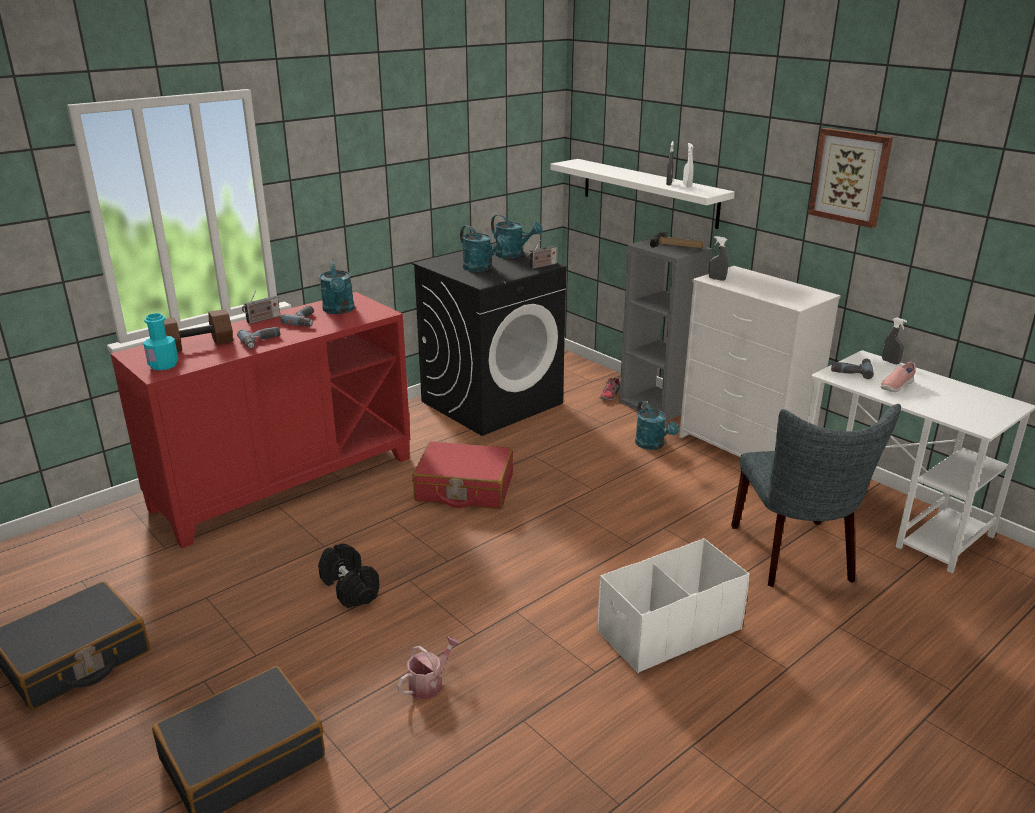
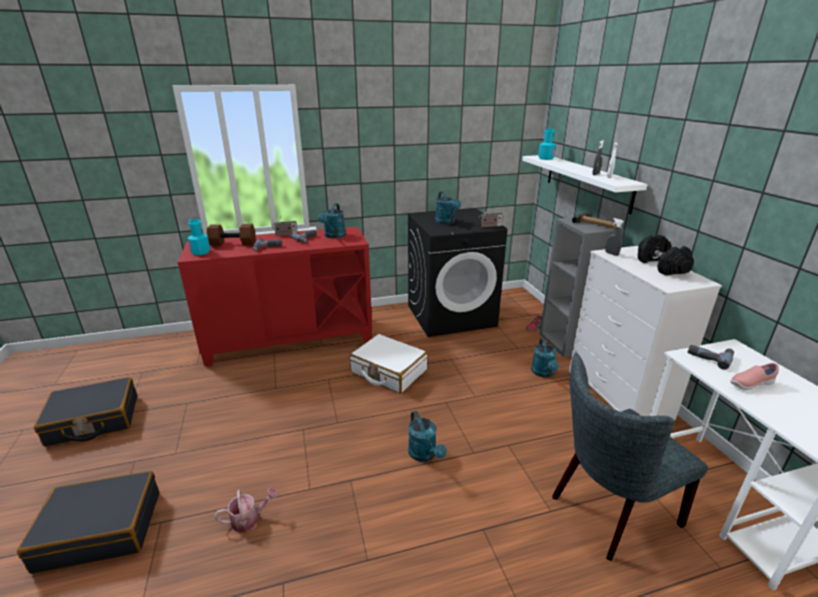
camera: 25 degrees right, 0 degrees up
(350, 588) = (265, 423): black dumbbell -> black dumbbell (662, 266)
(464, 488) = (388, 371): red suitcase -> white suitcase
(513, 255) = (477, 217): turquoise watering can -> turquoise watering can (425, 455)
(585, 165) = (545, 158): none -> turquoise bottle
(668, 630) = (451, 543): white storage box -> none
(796, 557) = (608, 512): grey chair -> grey chair turned 45 degrees clockwise
(850, 177) = (750, 175): picture -> none
(890, 362) = (759, 357): grey spray bottle -> none

